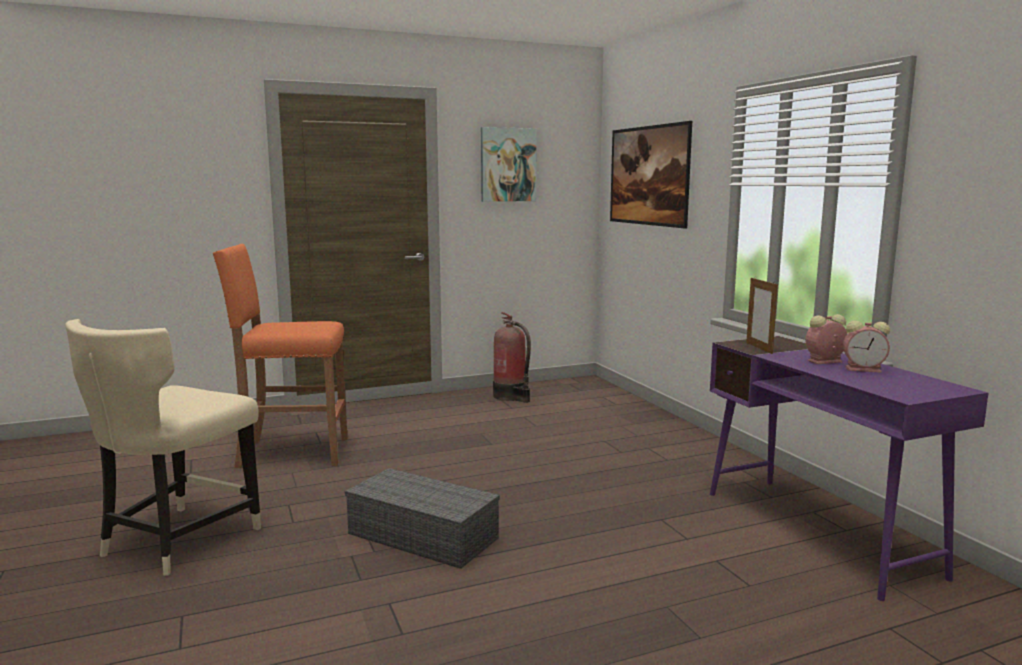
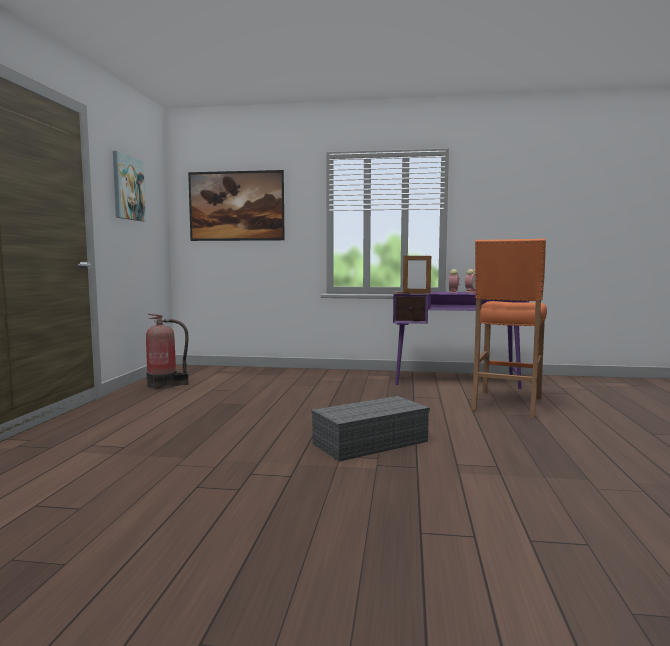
camera: 60 degrees left, 5 degrees down
(176, 542) = (264, 526): beige chair -> none
(292, 453) = (127, 459): orange stool -> orange stool (506, 404)

